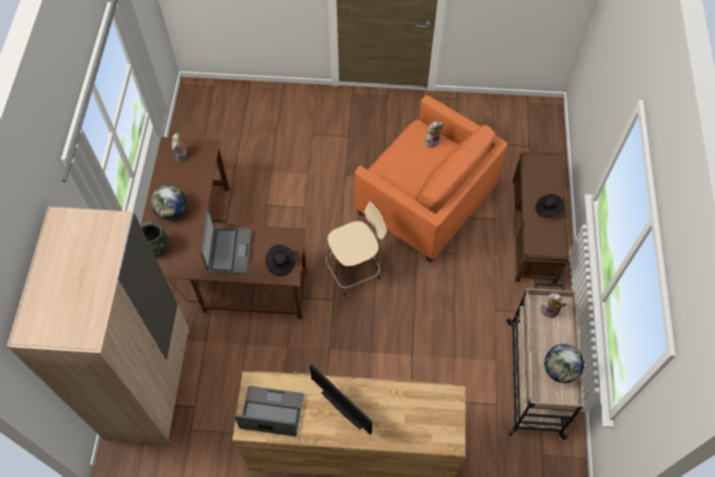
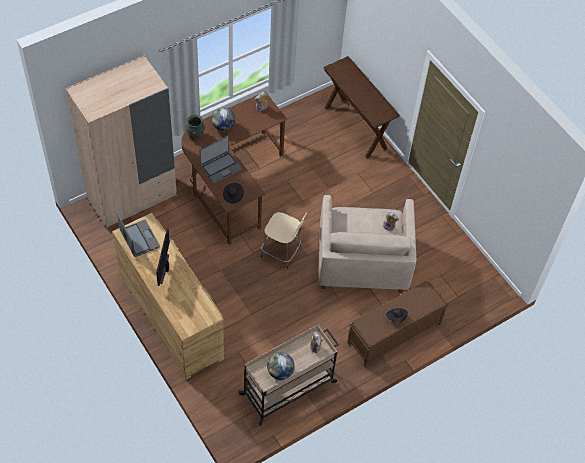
camera: 50 degrees right, 5 degrees down
(254, 98) = (355, 127): none -> brown console table
(424, 201) = (362, 261): orange armchair -> beige armchair

